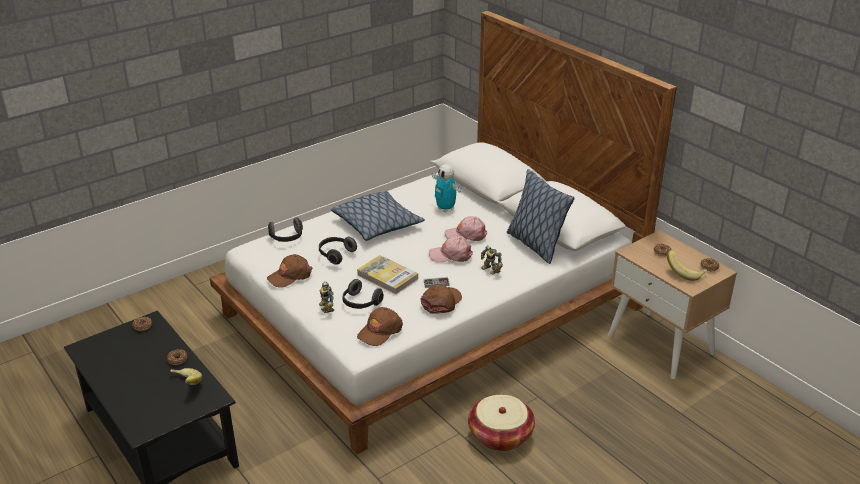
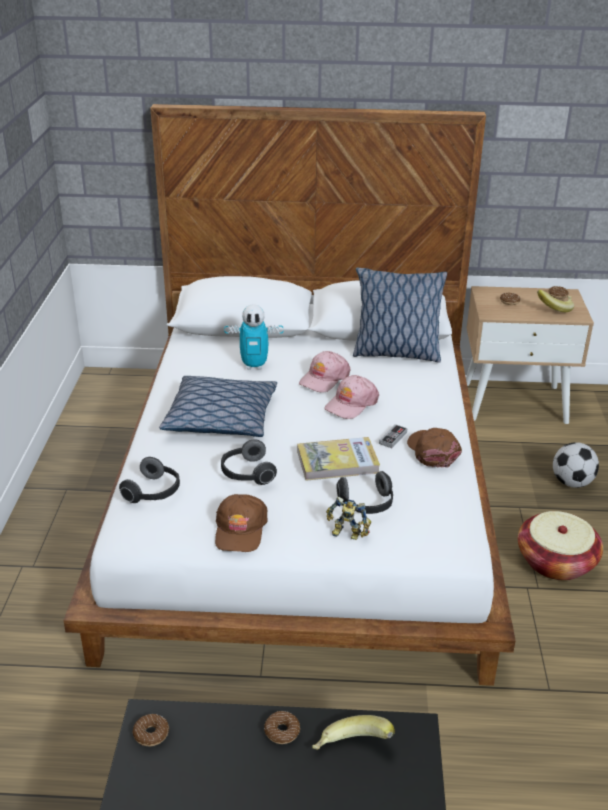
camera: 50 degrees left, 0 degrees up
(380, 331) = (440, 517): brown cap -> none
(489, 270) = (408, 397): toy robot -> none
(599, 408) = (571, 482): none -> football

